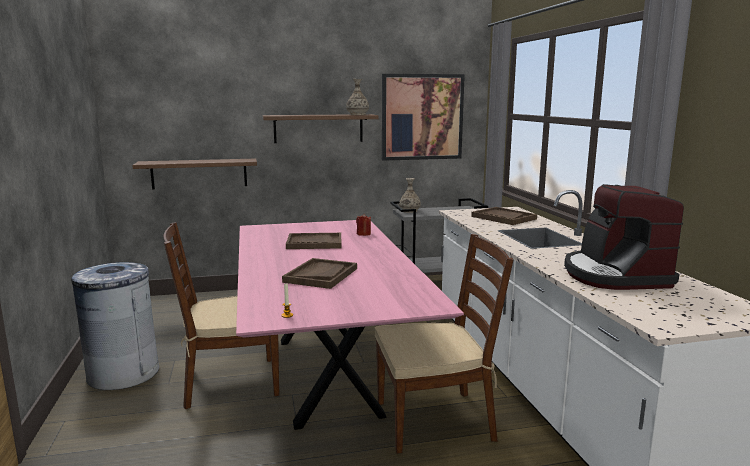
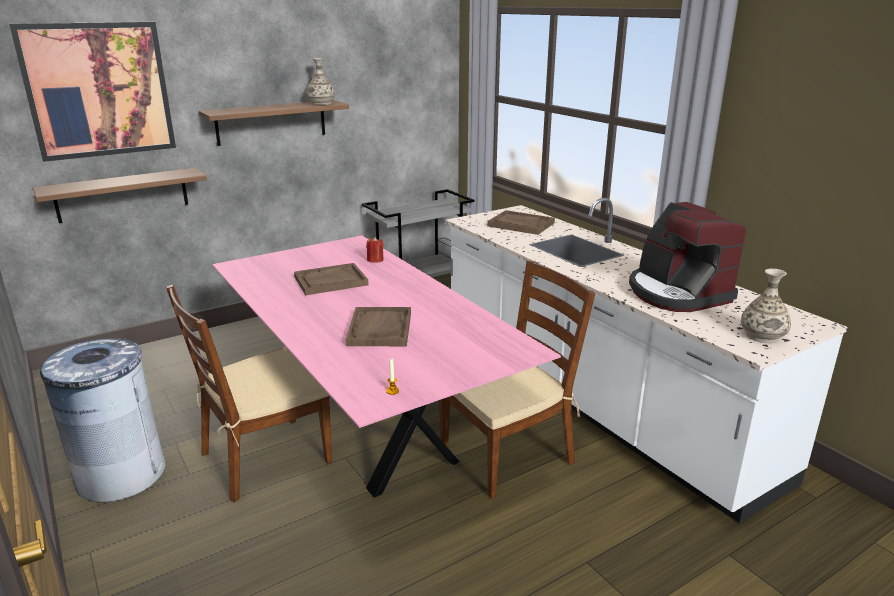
camera: 20 degrees left, 10 degrees up
(409, 211) = (387, 213): vase -> vase (762, 336)
(422, 117) = (390, 99): picture -> picture (98, 90)

